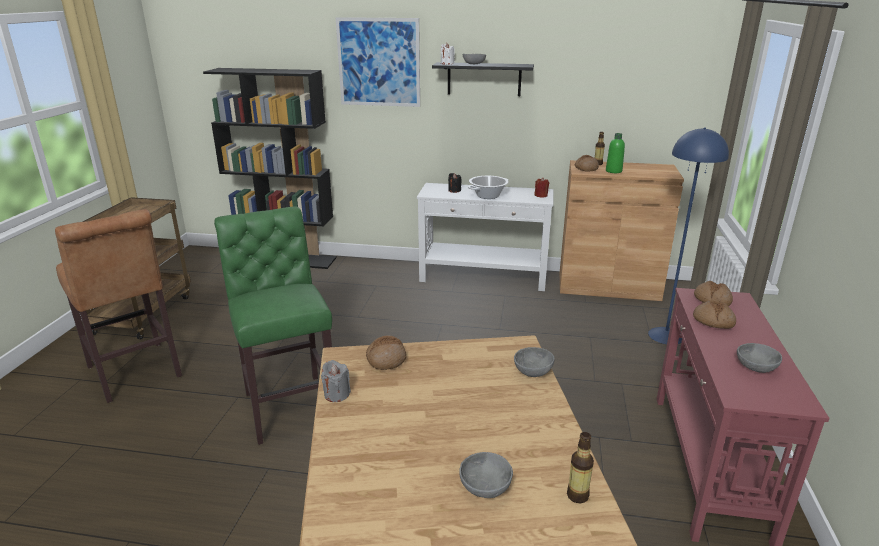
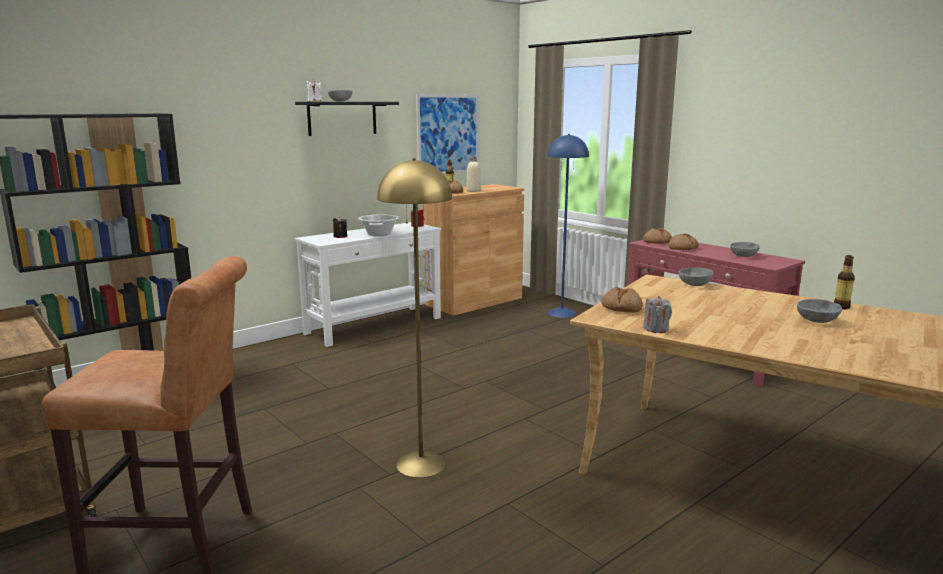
camera: 50 degrees left, 10 degrees down
(289, 404) = (420, 464): green stool -> yellow floor lamp
(379, 62) = (230, 103): picture -> picture (448, 134)
(613, 171) = (473, 191): green bottle -> beige bottle

